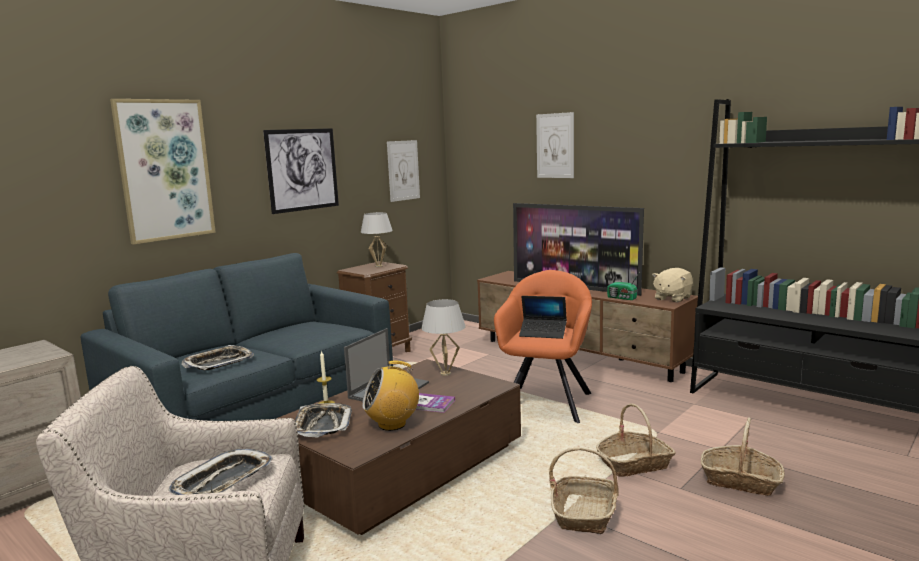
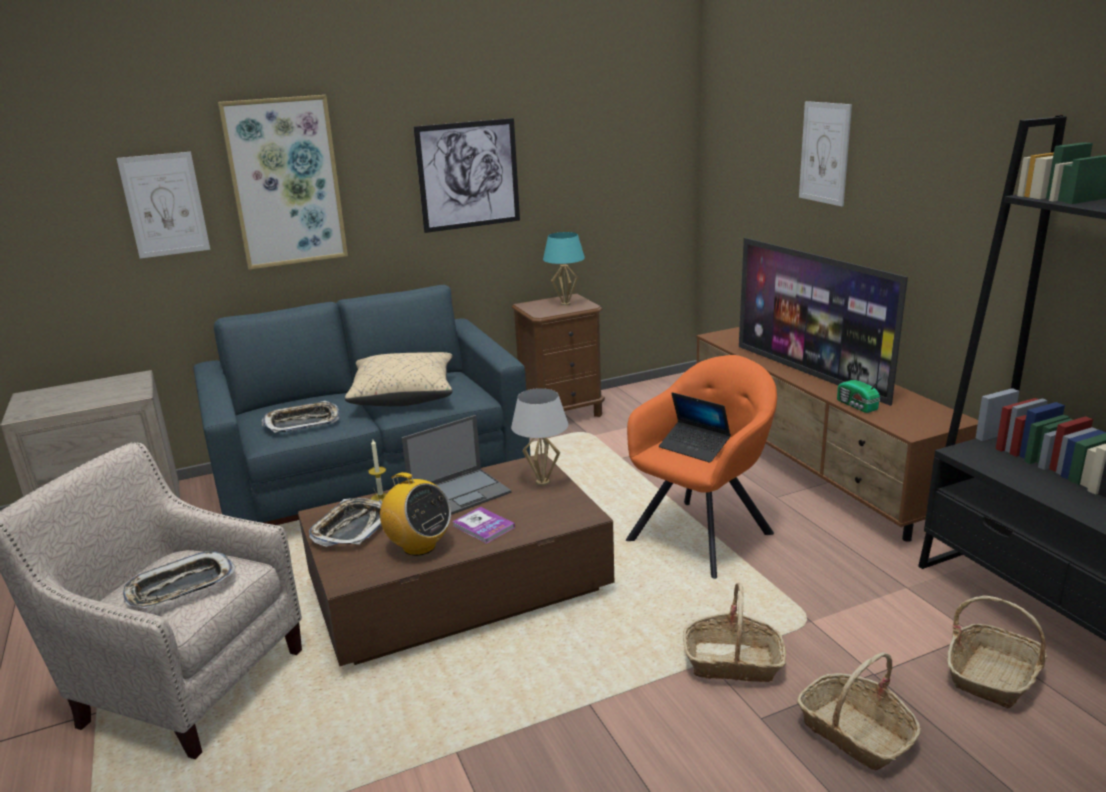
camera: 25 degrees right, 10 degrees up
(290, 336) = (404, 395): none -> beige pillow
(378, 266) = (565, 303): white table lamp -> turquoise table lamp
(392, 424) = (418, 546): radio -> radio turned 150 degrees counterclockwise
(403, 170) = (625, 170): picture -> picture (165, 205)
(584, 513) = (607, 715): basket -> basket (993, 675)
(672, 298) = (932, 420): beige plush toy -> none

